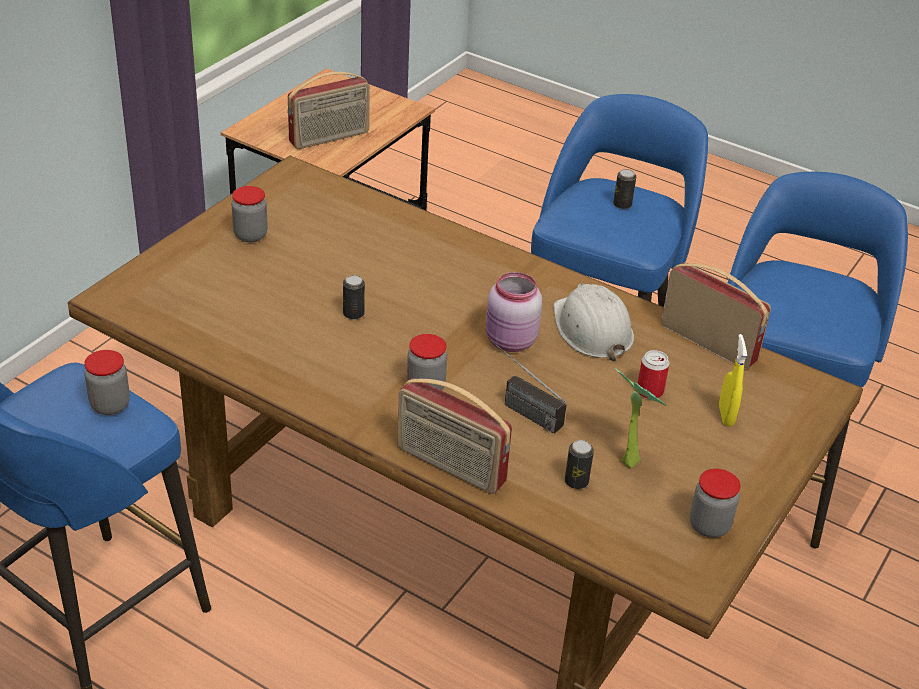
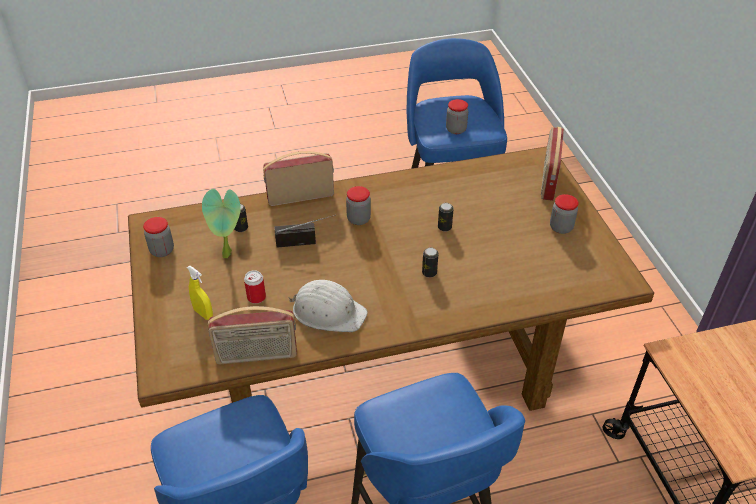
camera: 135 degrees right, 5 degrees up
(330, 138) = (712, 374): radio -> radio (548, 181)
(510, 342) = (356, 271): pink jar -> none
(622, 204) = (437, 438): can -> can (429, 273)

